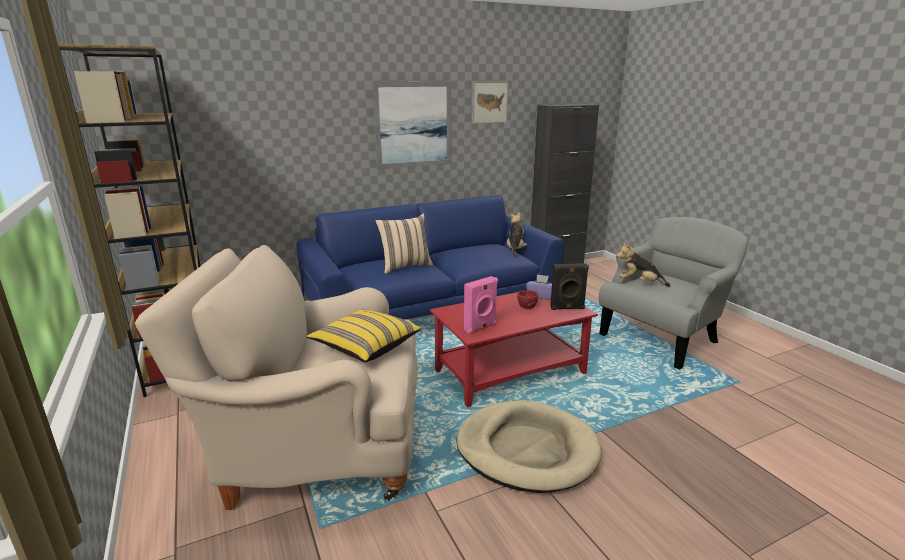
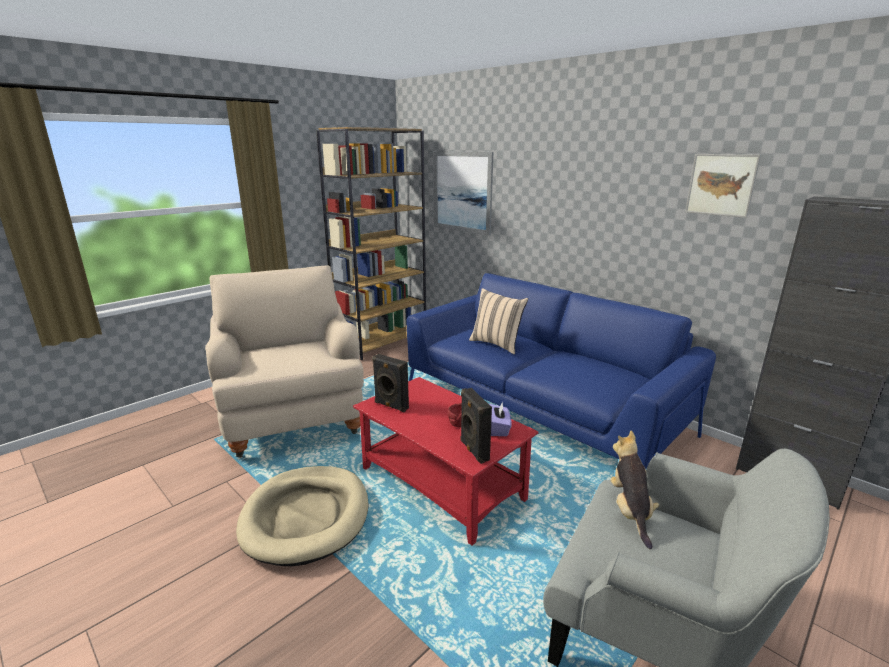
camera: 70 degrees right, 0 degrees up
(365, 347) = (295, 358): yellow pillow -> none
(413, 125) = (605, 204): picture -> picture (462, 192)
(481, 327) = (390, 406): pink speaker -> black speaker
(515, 250) = (631, 389): plush toy -> none

